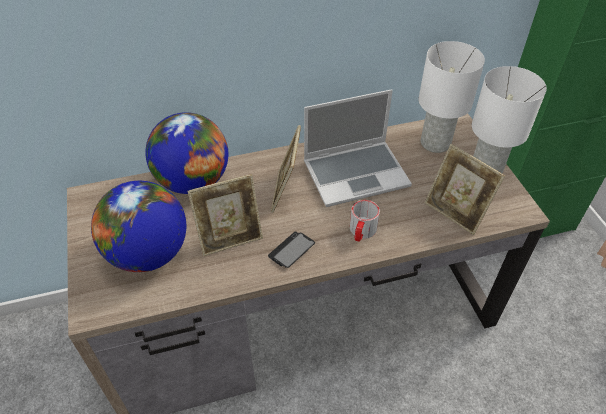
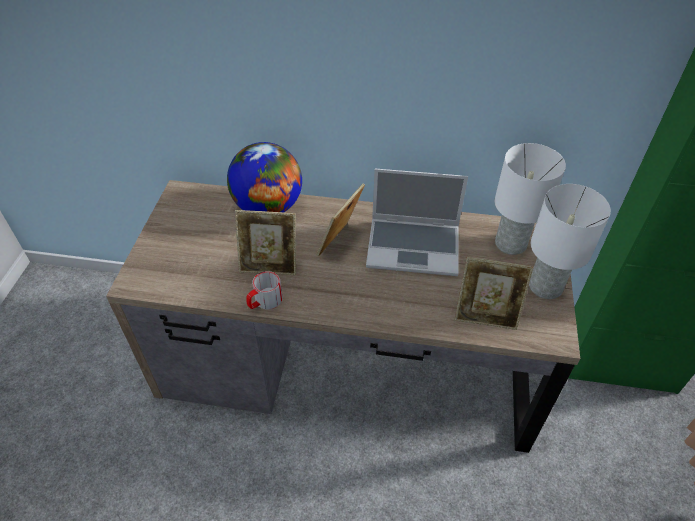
camera: 25 degrees right, 0 degrees up
(149, 254) = (199, 254): globe -> none
(291, 250) = (313, 294): phone -> none
(361, 232) = (385, 301): mug -> mug (264, 301)
(455, 213) = (486, 316): picture frame -> picture frame turned 60 degrees counterclockwise

